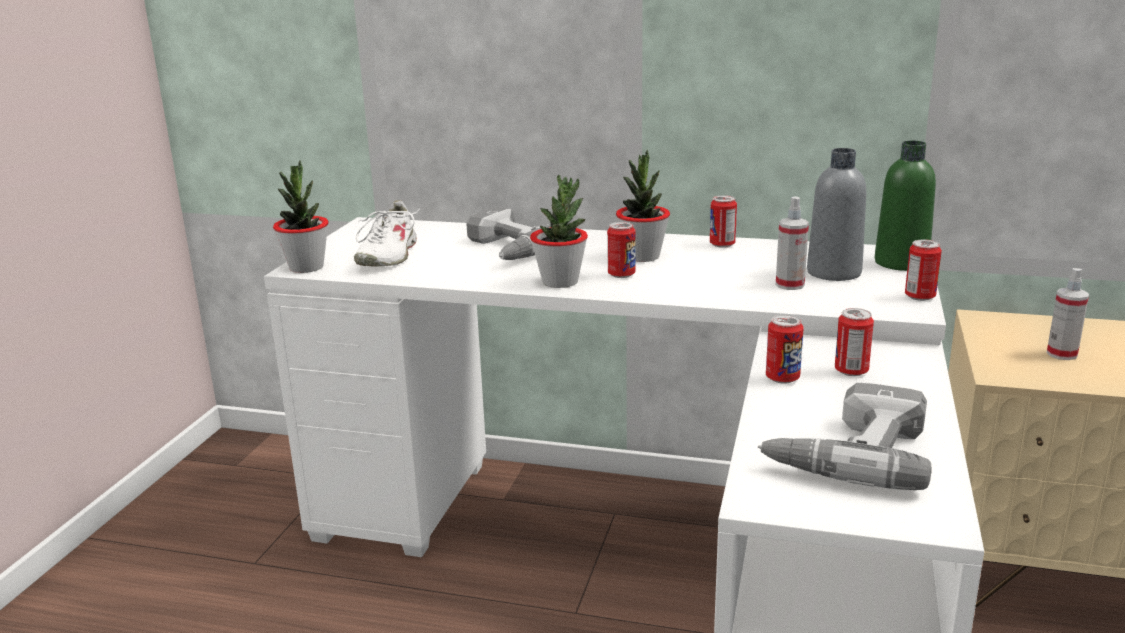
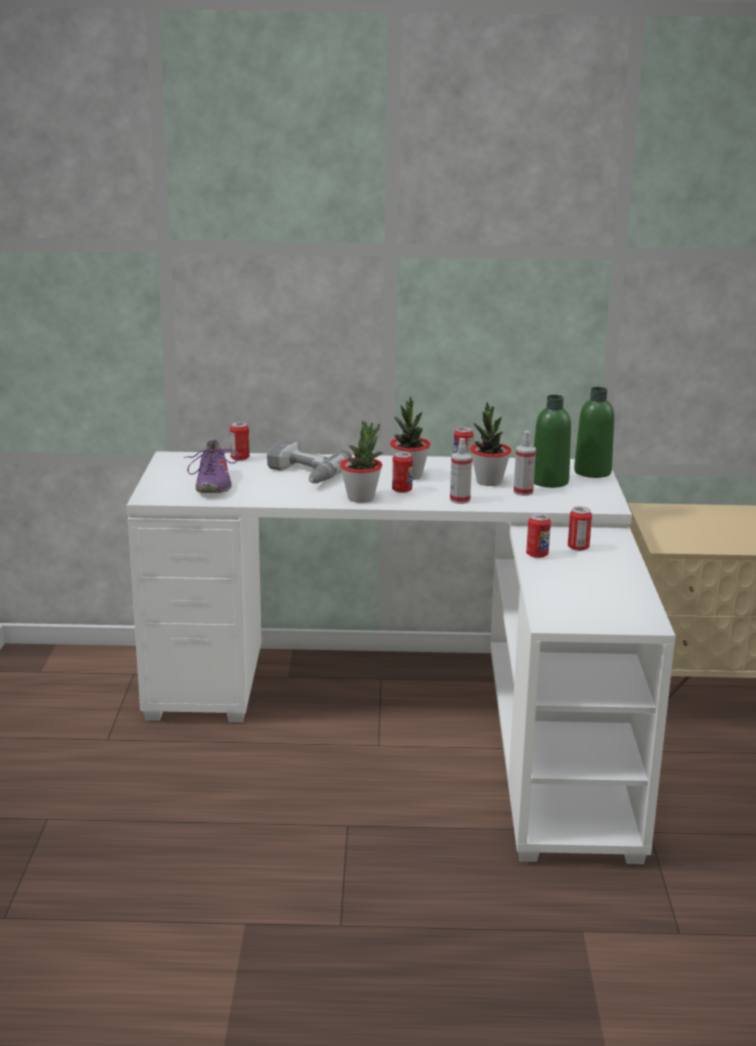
camera: 15 degrees left, 0 degrees up
(306, 267) = (155, 496): potted plant -> potted plant (489, 481)
(387, 256) = (212, 484): white shoe -> purple shoe
(834, 273) = (549, 481): grey bottle -> green bottle
(848, 451) = (590, 593): power drill -> none
(920, 297) = (611, 496): can -> can (240, 458)
(1062, 354) = (701, 530): spray bottle -> spray bottle (460, 500)

